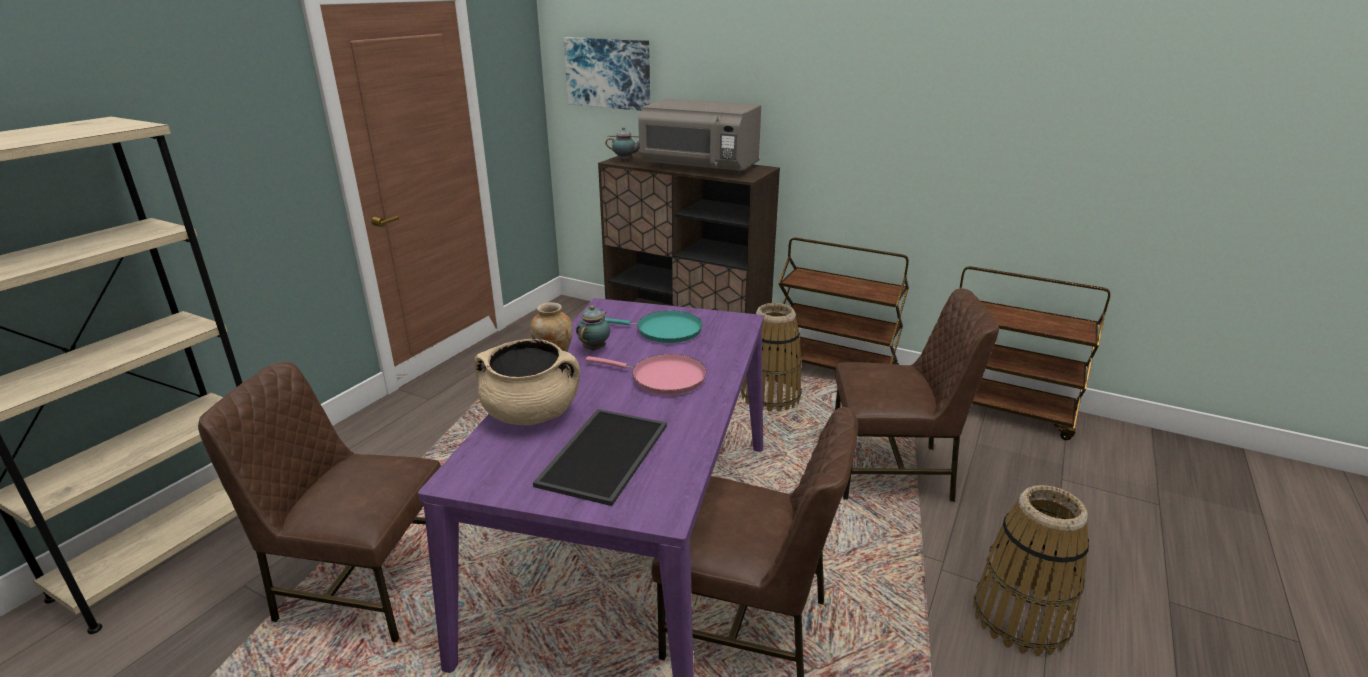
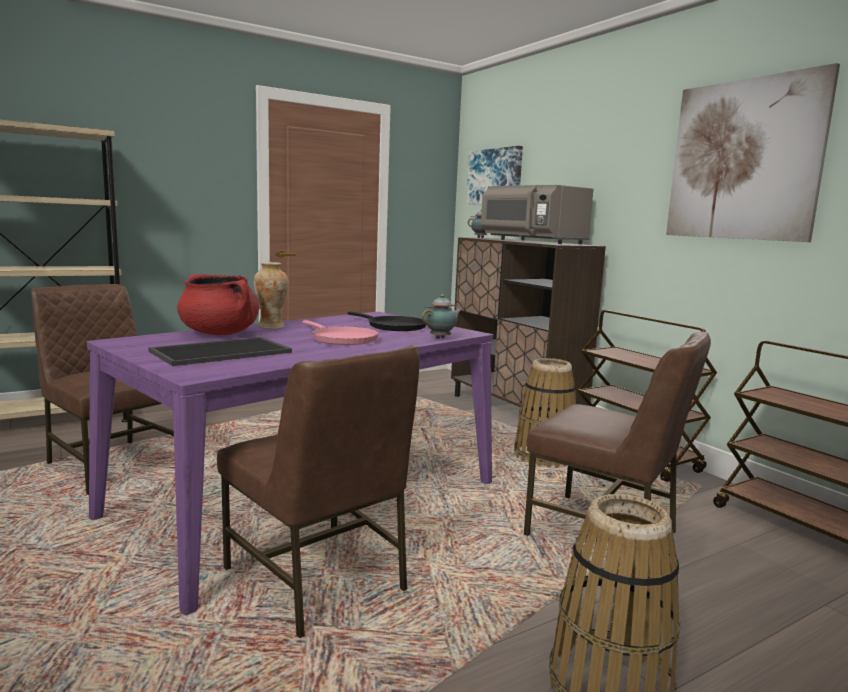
camera: 30 degrees right, 15 degrees down
(532, 414) = (220, 334): beige cooking pot -> red cooking pot
(595, 348) = (326, 324): teapot -> teapot (441, 338)
(664, 331) = (393, 326): turquoise frying pan -> black frying pan
(931, 91) = (743, 160): none -> picture

